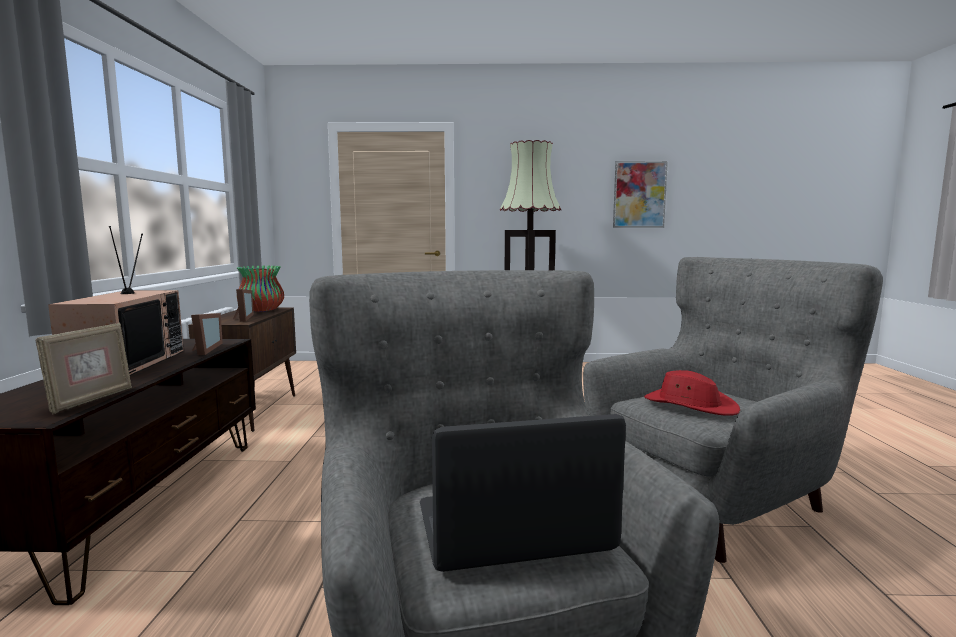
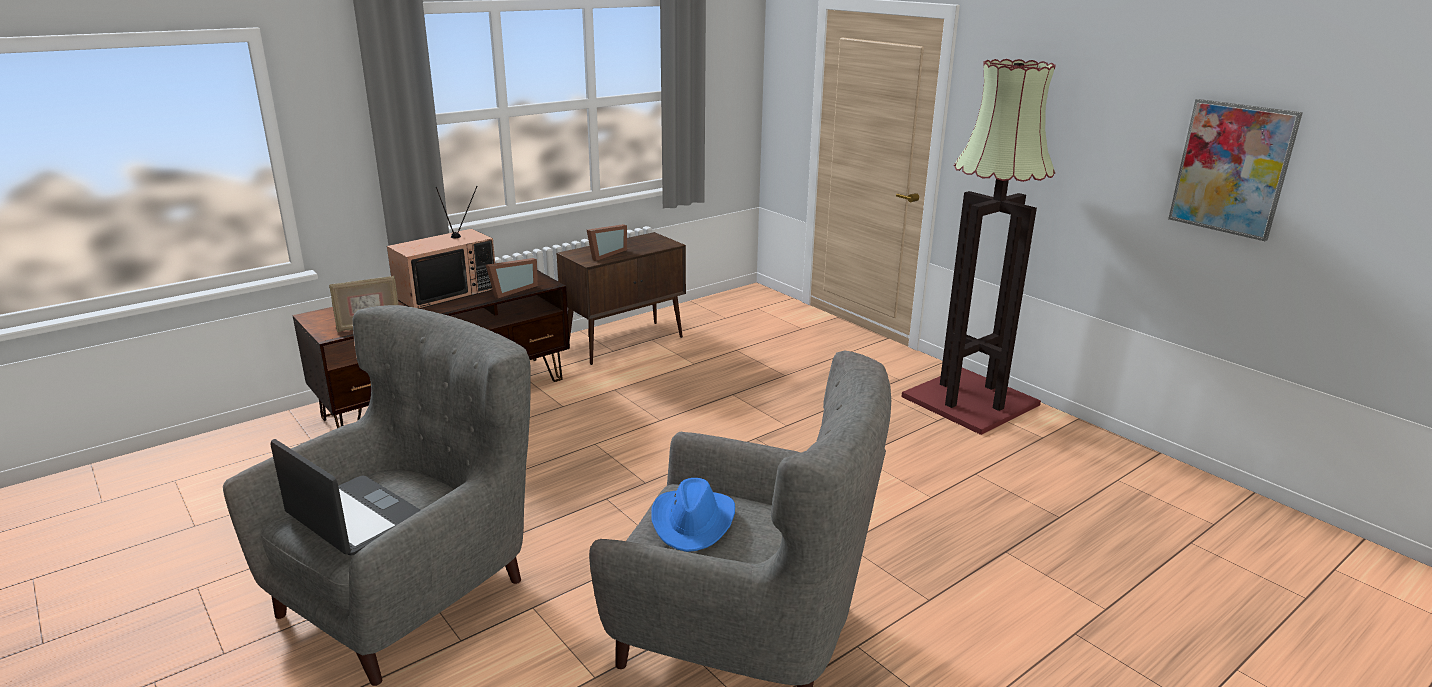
camera: 50 degrees right, 15 degrees up
(261, 310) = (649, 243): vase -> none
(690, 405) = (693, 521): red hat -> blue hat

